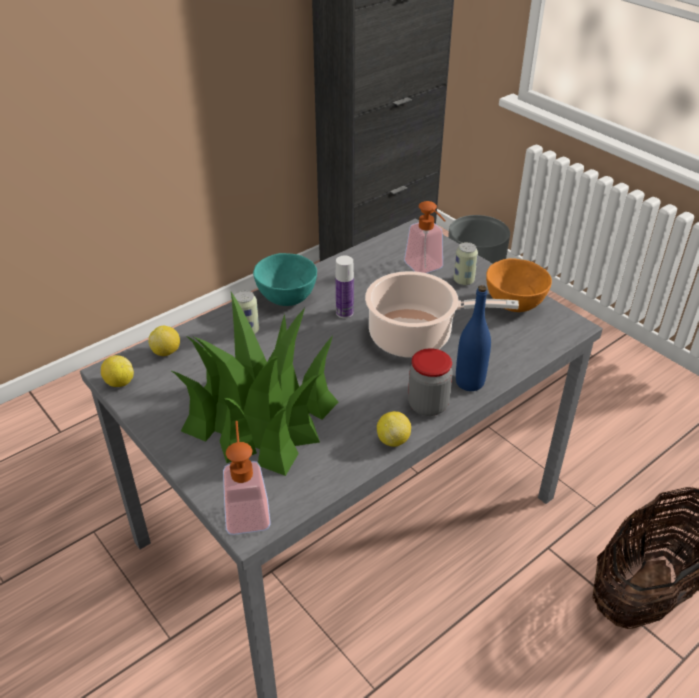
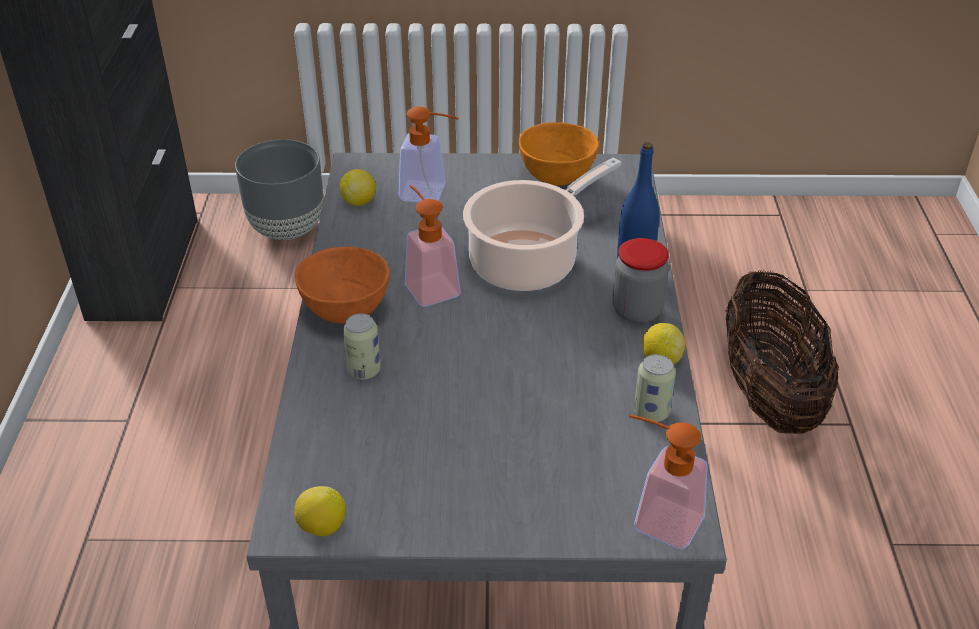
camera: 50 degrees left, 0 degrees up
(166, 352) = (316, 456): lemon -> lemon (359, 201)
(260, 417) = (524, 435): potted plant -> none
(286, 298) = (344, 311): turquoise bowl -> orange bowl
(344, 313) = (428, 285): bottle -> soap dispenser
(463, 281) = (481, 184): can -> can (651, 412)

